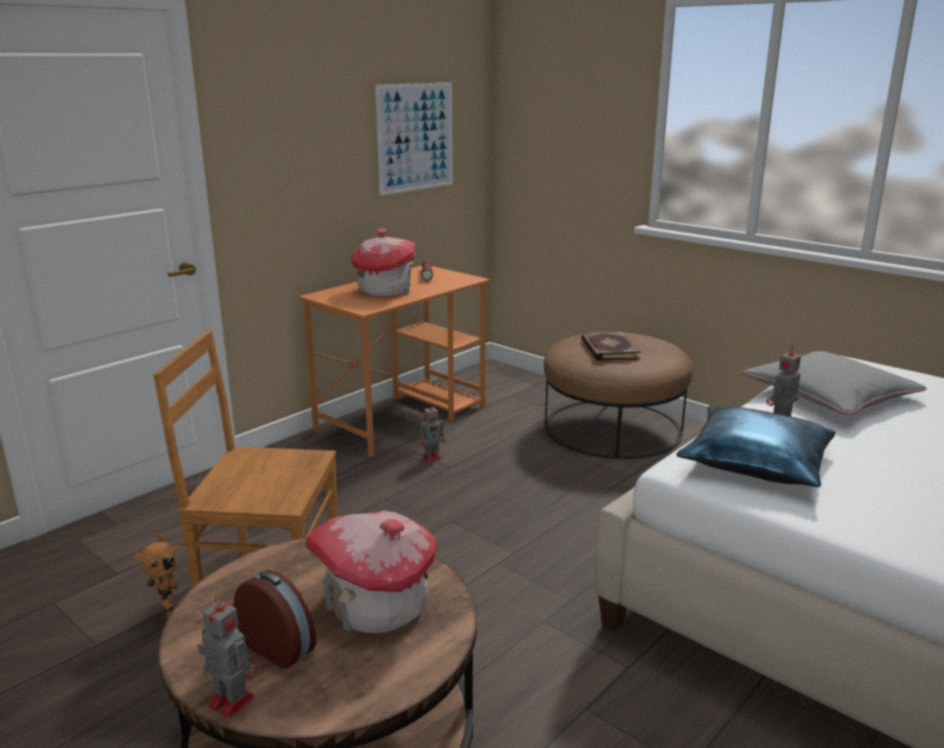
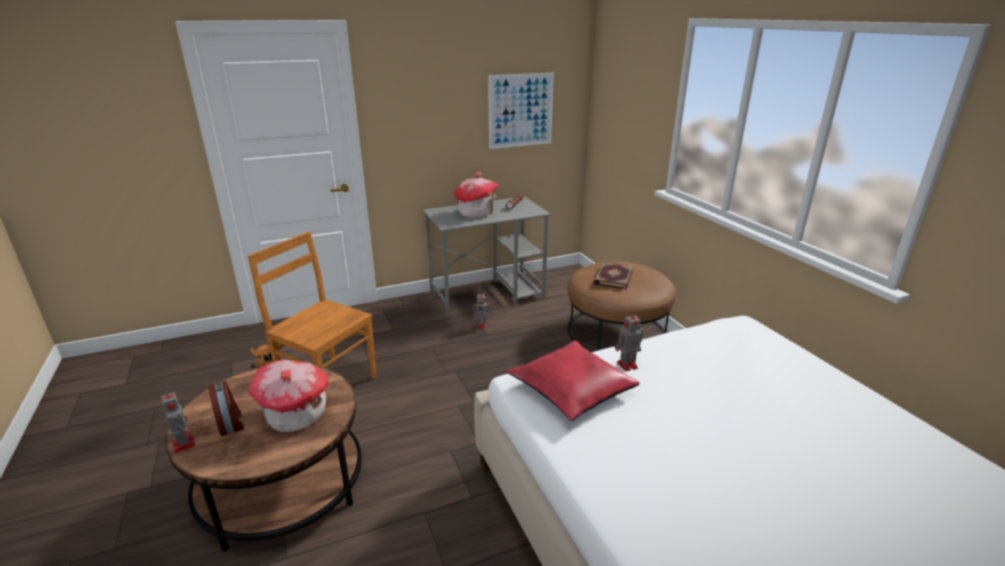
camera: 25 degrees right, 5 degrees up
(403, 417) = (488, 295): orange desk -> grey desk
(755, 462) = (571, 389): blue pillow -> red pillow
(829, 394) = (696, 351): grey pillow -> none

